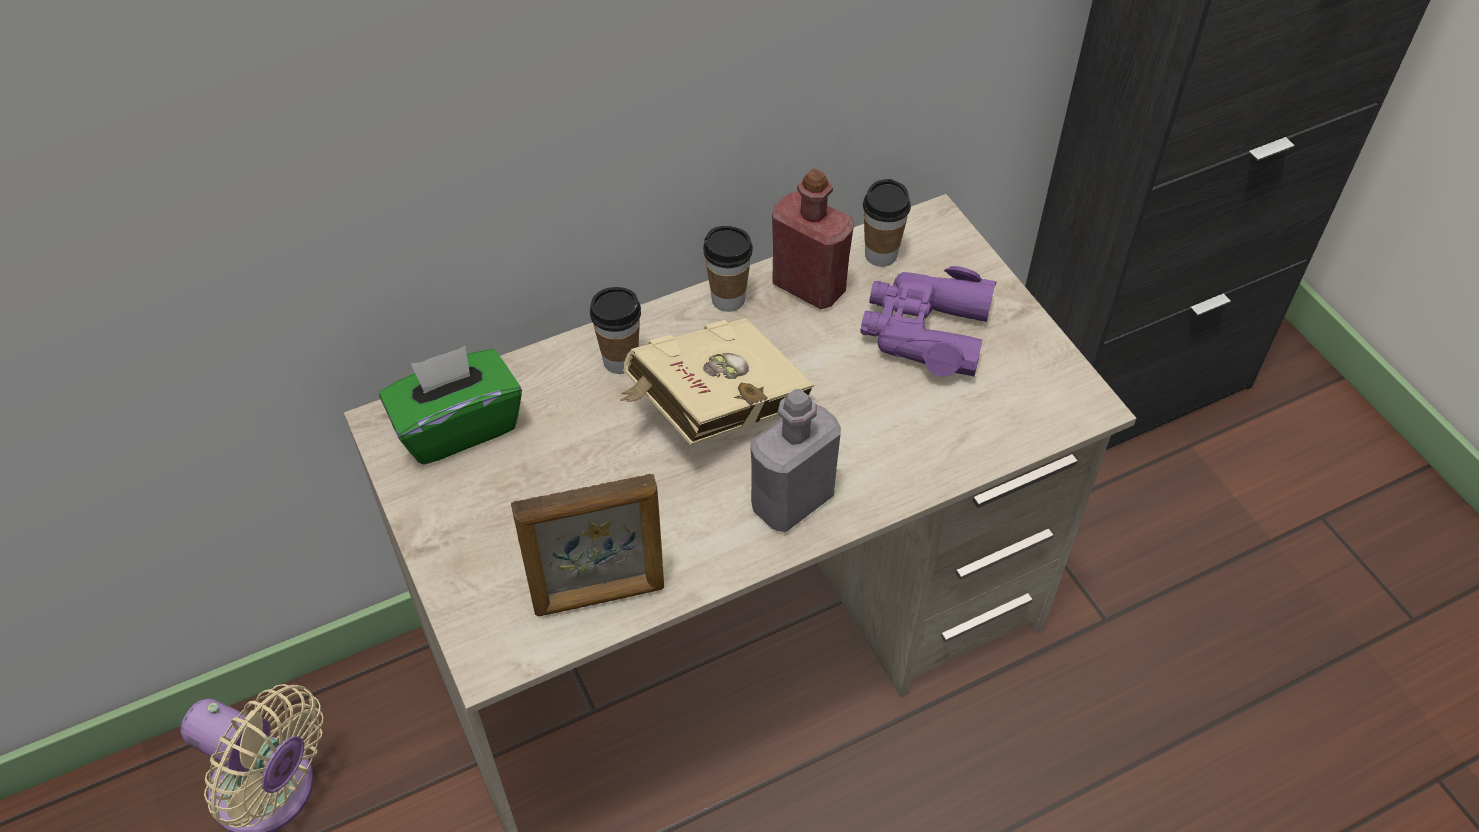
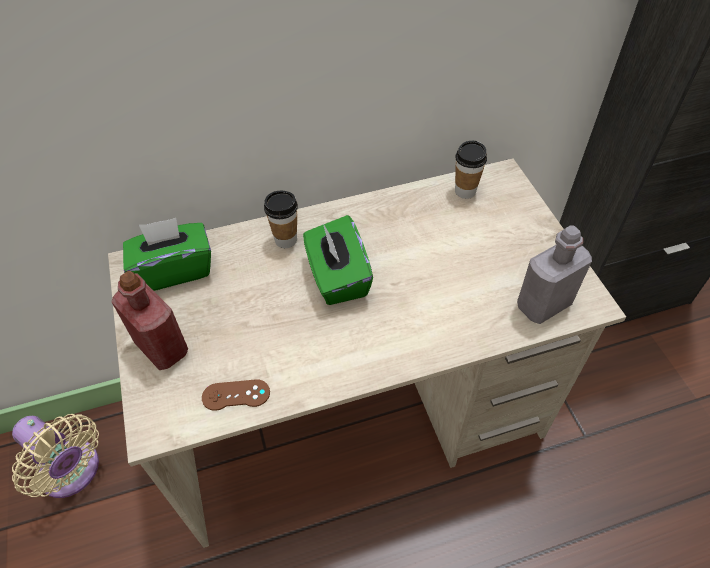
camera: 10 degrees right, 0 degrees up
(599, 596) = (236, 395): picture frame -> brown game controller
(712, 409) = (337, 277): beige book -> green tissue box
(728, 299) = (362, 209): cup -> none
(792, 501) = (379, 345): grey bottle -> grey bottle (543, 305)
(808, 286) = (415, 206): red bottle -> red bottle (162, 347)
(925, 331) = (487, 242): purple binoculars -> none

